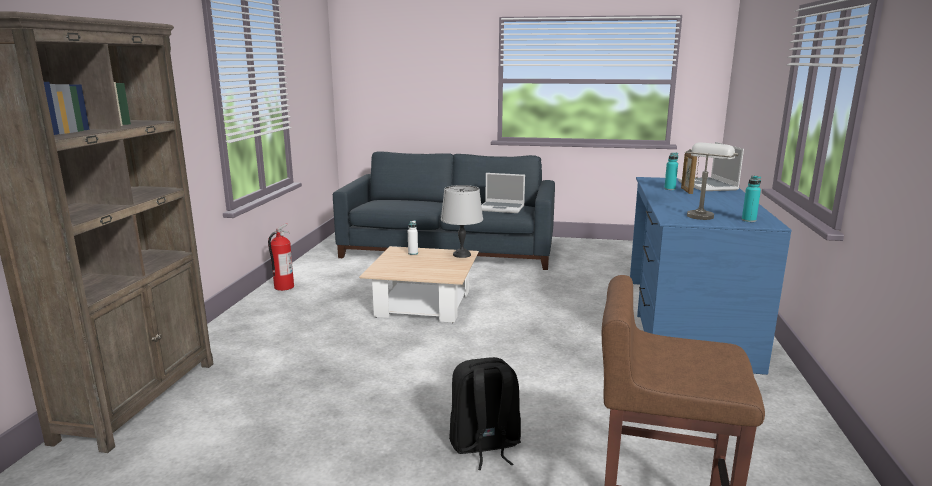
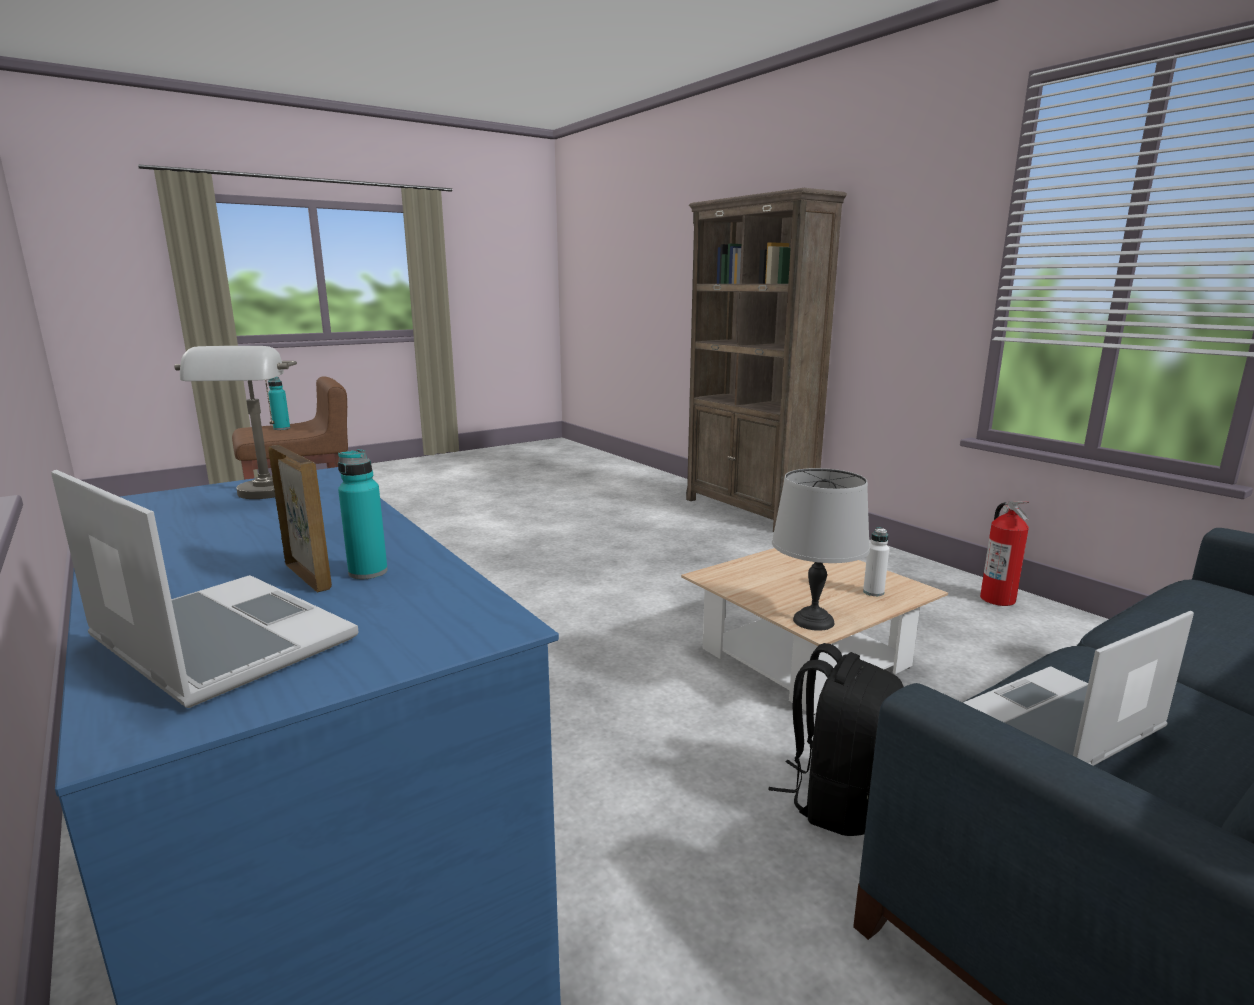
camera: 135 degrees right, 0 degrees up
(484, 446) = (477, 569): black backpack -> black backpack (837, 800)
(748, 220) = (160, 503): turquoise bottle -> turquoise bottle (281, 428)

